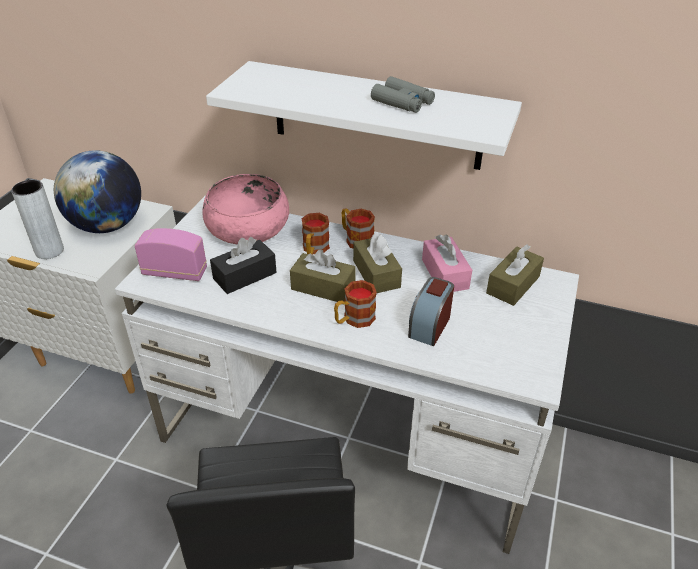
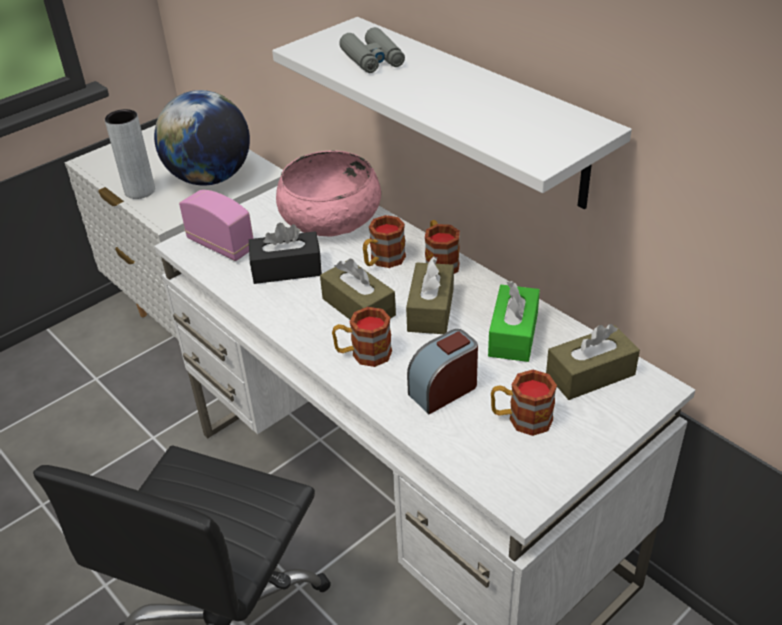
camera: 30 degrees right, 0 degrees up
(402, 102) = (476, 99): grey binoculars -> grey binoculars (373, 60)
(445, 274) = (513, 334): pink tissue box -> green tissue box
(495, 328) = (521, 419): none -> mug

